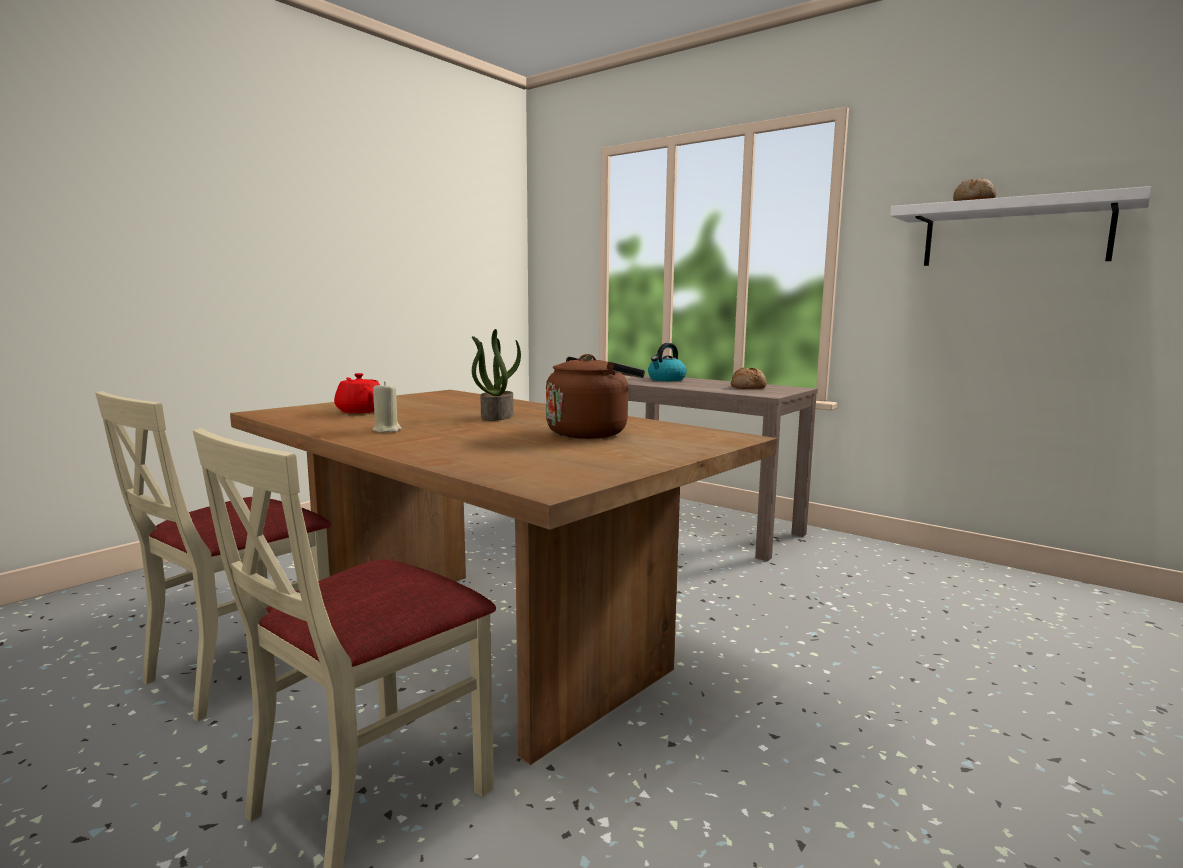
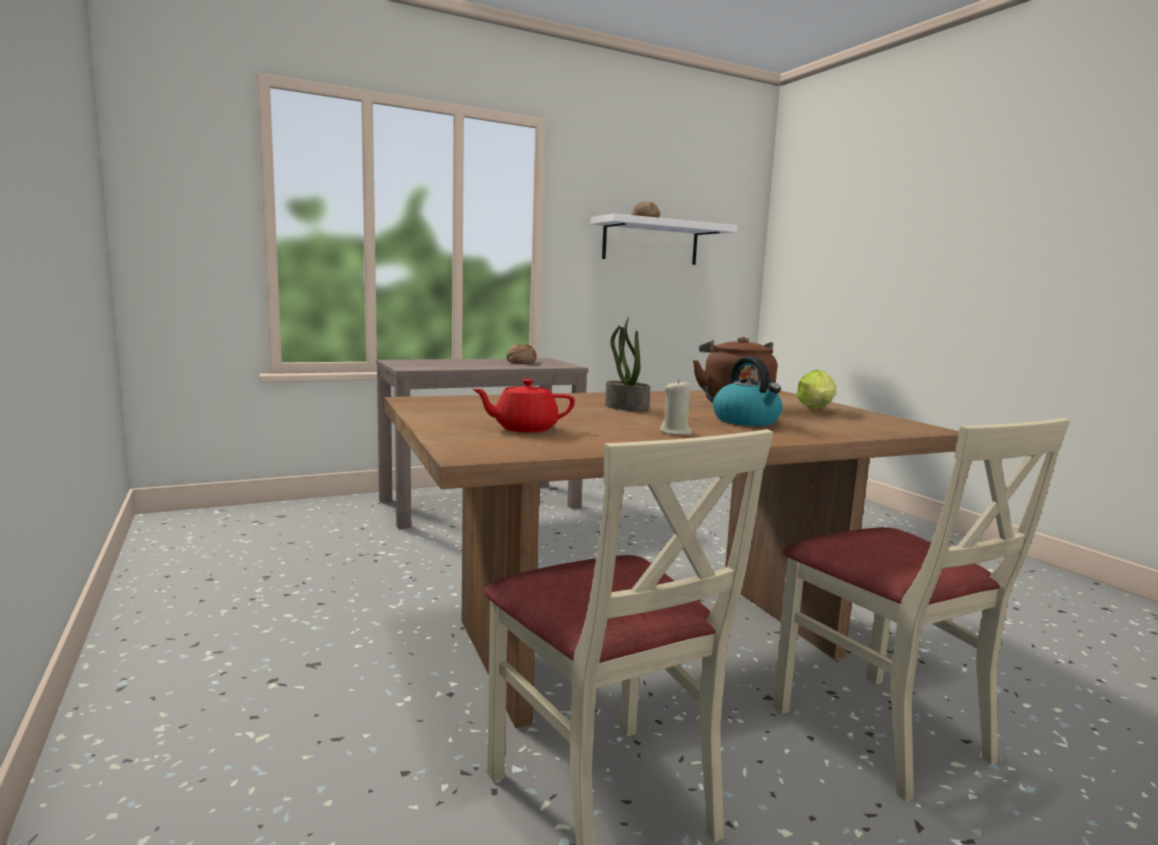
camera: 65 degrees left, 0 degrees up
(613, 453) = (817, 410): none -> lettuce
(666, 379) = (428, 363): kettle -> kettle (747, 421)

